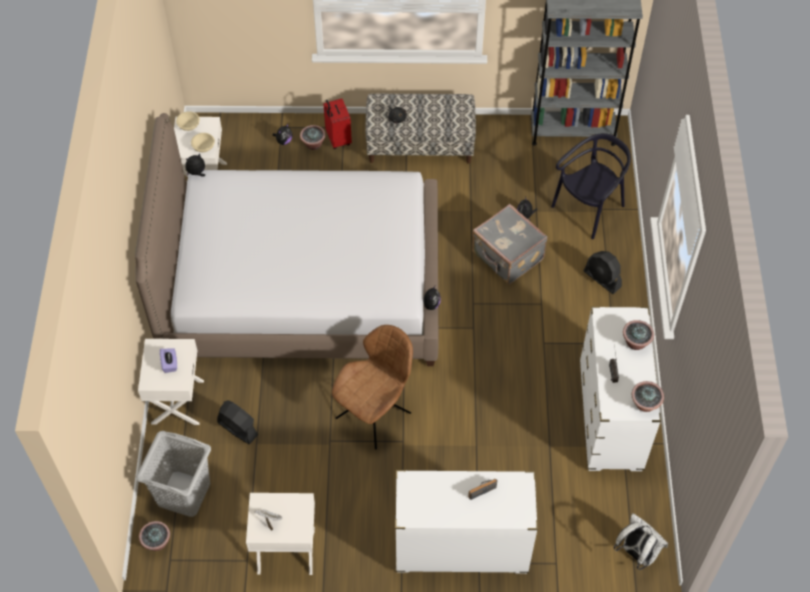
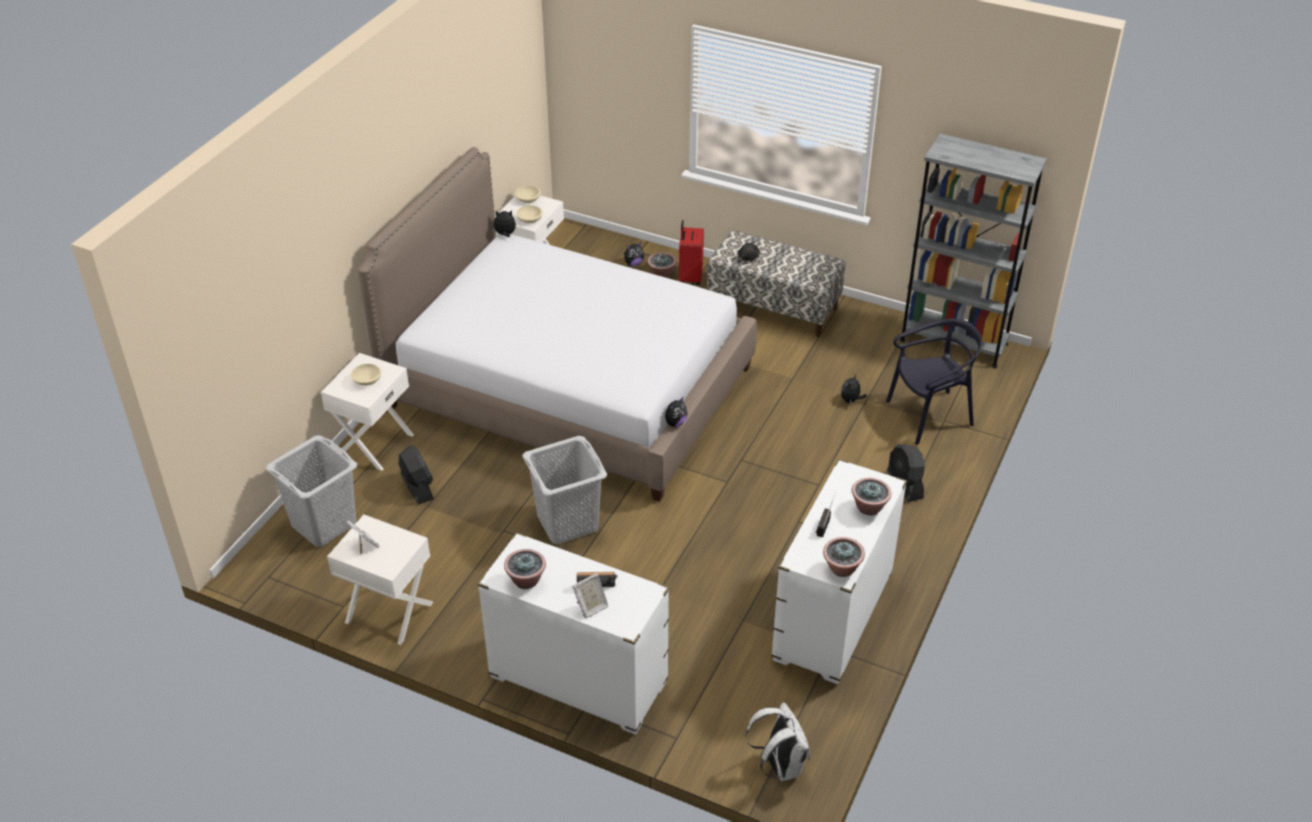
camera: 25 degrees right, 15 degrees down
(157, 542) = (267, 557): potted plant -> potted plant (526, 580)
(170, 364) = (367, 380): purple tissue box -> beige bowl
(375, 413) = (568, 523): brown chair -> grey laundry basket
(490, 513) = (591, 607): none -> picture frame
(507, 257) = (806, 430): grey suitcase -> none

